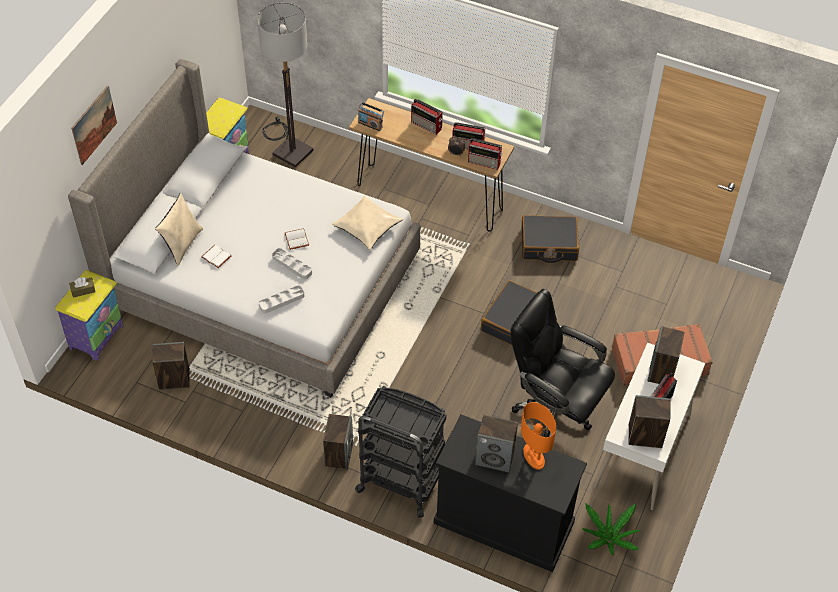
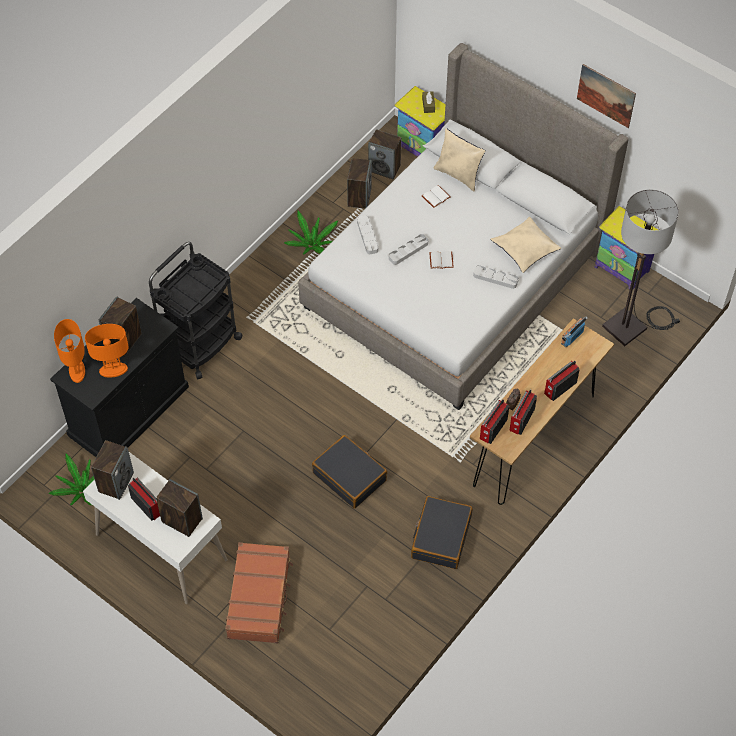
camera: 105 degrees right, 5 degrees up
(94, 125) = (515, 44): picture -> picture (606, 95)
(247, 409) = (311, 244): none -> potted plant
(307, 197) = (495, 278): none -> grey tray
(339, 454) = (241, 303): speaker -> speaker (384, 168)
(367, 227) = (442, 321): beige pillow -> beige pillow (525, 249)
(546, 490) = (77, 371): none -> orange table lamp
(555, 410) = (231, 484): black office chair -> none

